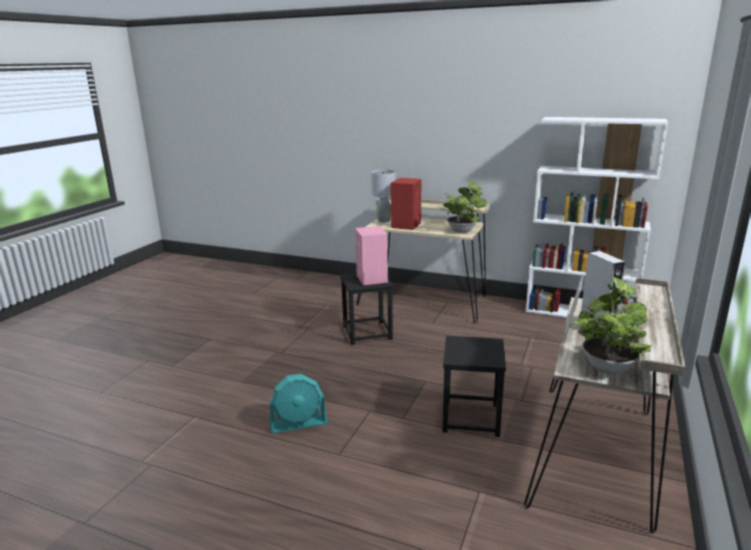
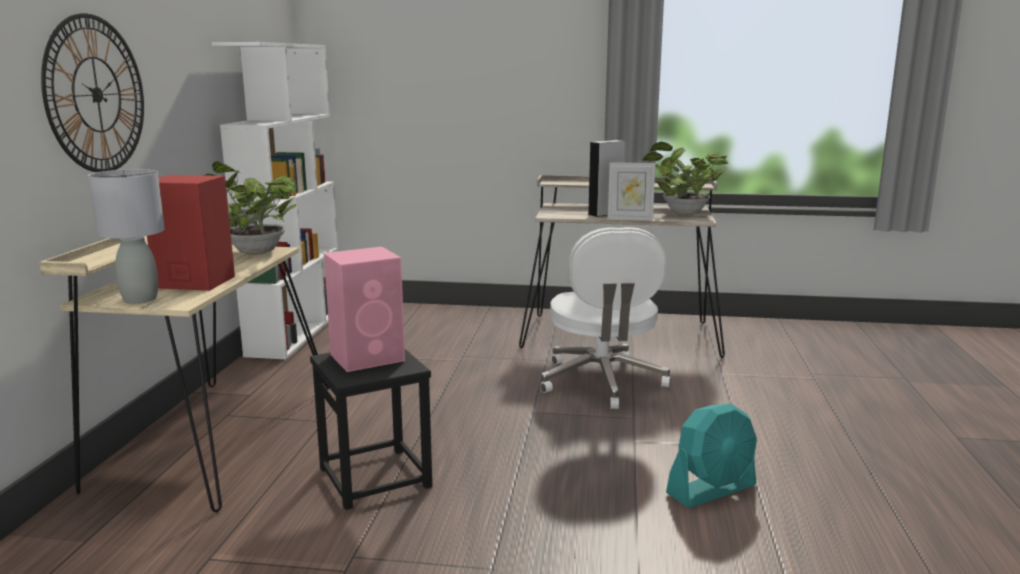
camera: 105 degrees left, 5 degrees down
(299, 423) = (712, 489): turquoise fan -> turquoise fan turned 90 degrees clockwise
(438, 139) = (96, 94): none -> wall clock
(470, 417) = (602, 382): black stool -> white office chair

